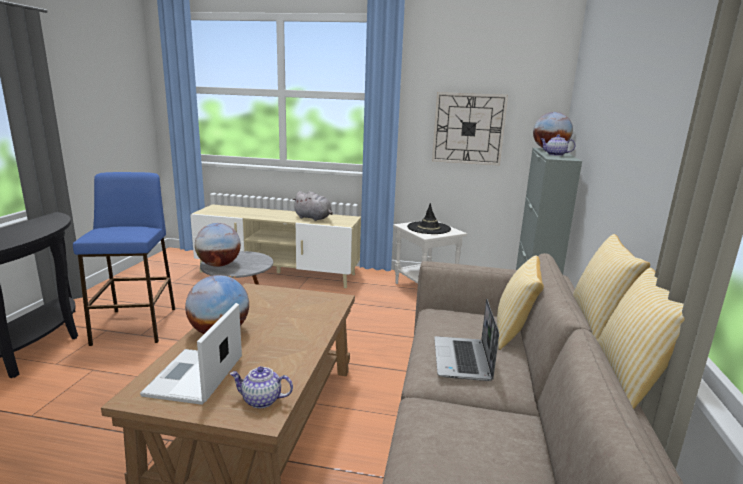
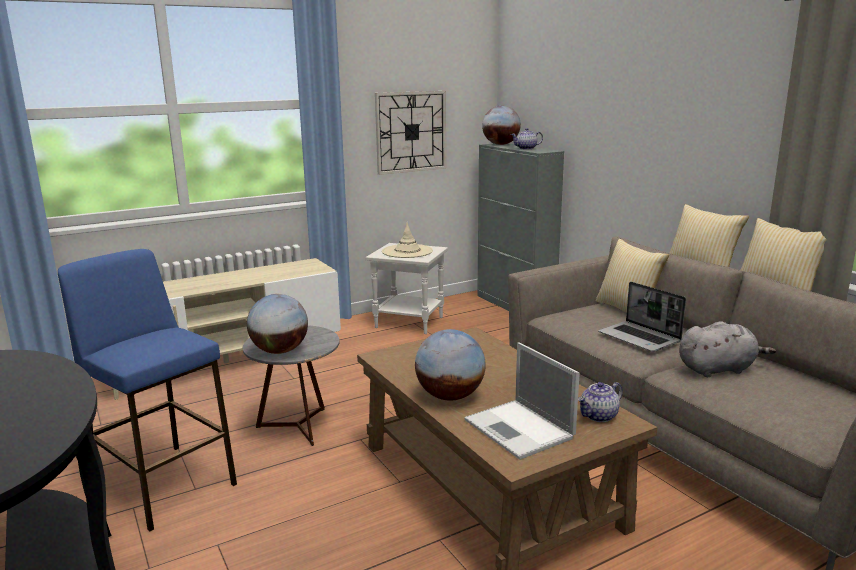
camera: 40 degrees left, 0 degrees up
(314, 218) = (272, 273): grey plush toy -> grey plush toy (718, 369)
(429, 228) = (407, 251): black hat -> beige hat

